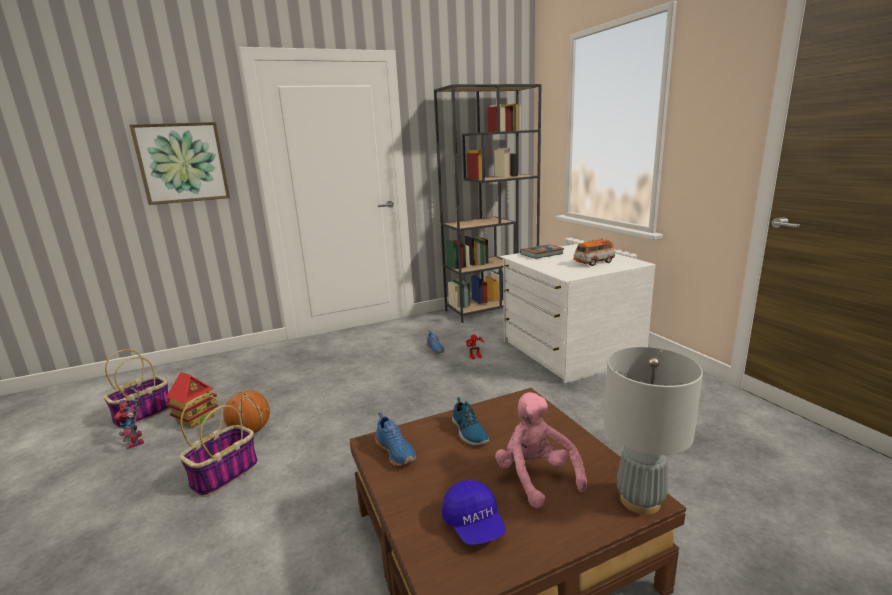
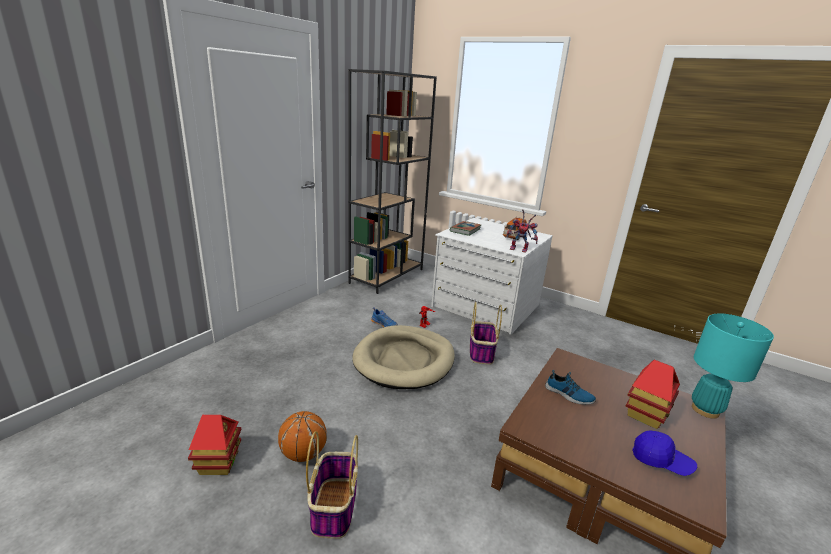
camera: 35 degrees left, 5 degrees up
(137, 441) = (171, 515): toy robot -> toy robot (520, 249)
(143, 414) = (131, 480): basket -> basket (481, 352)
(182, 163) = (91, 140): picture -> none
(396, 451) = (547, 427): blue shoe -> none
(416, 383) = (404, 360): none -> beige dog bed
(536, 477) = (645, 414): pink plush toy -> toy house
(640, 500) = (705, 410): grey table lamp -> turquoise table lamp

